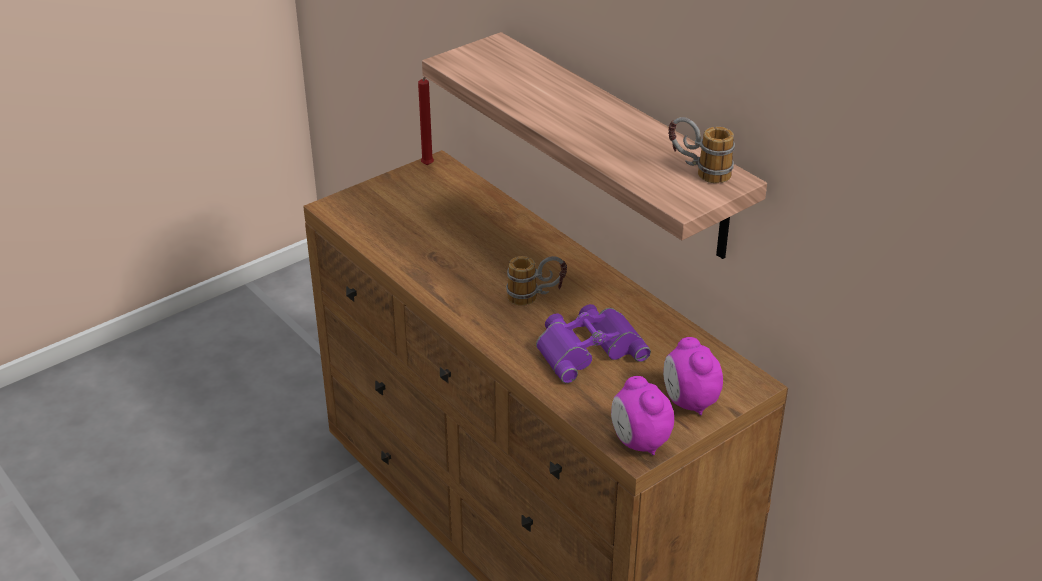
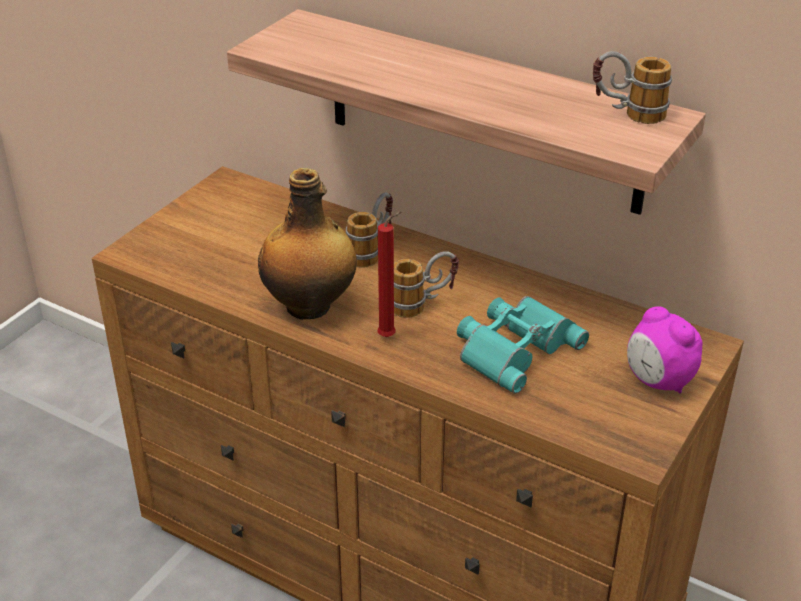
camera: 20 degrees left, 0 degrees up
(429, 165) = (218, 185): red candle -> red candle (389, 336)
(446, 279) = (310, 306): none -> bottle
(521, 245) = (372, 251): none -> mug
(588, 348) = (514, 347): purple binoculars -> turquoise binoculars
(639, 442) = (635, 440): alarm clock -> none

